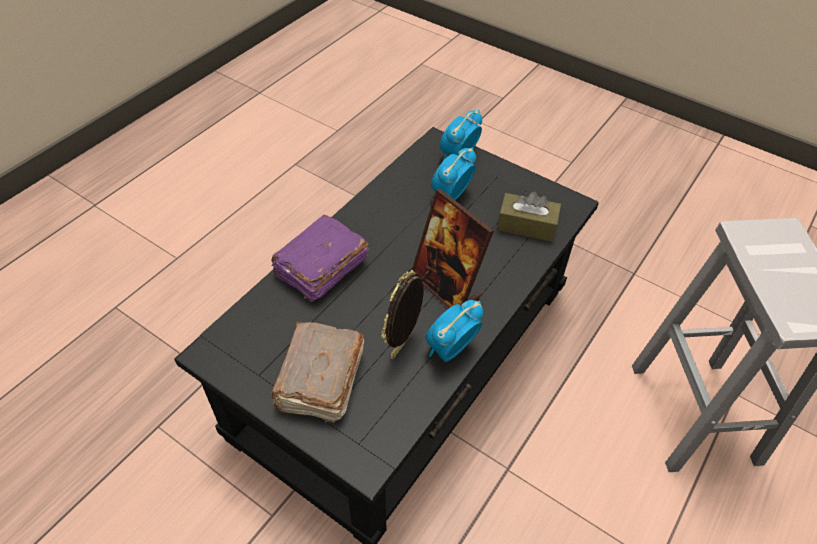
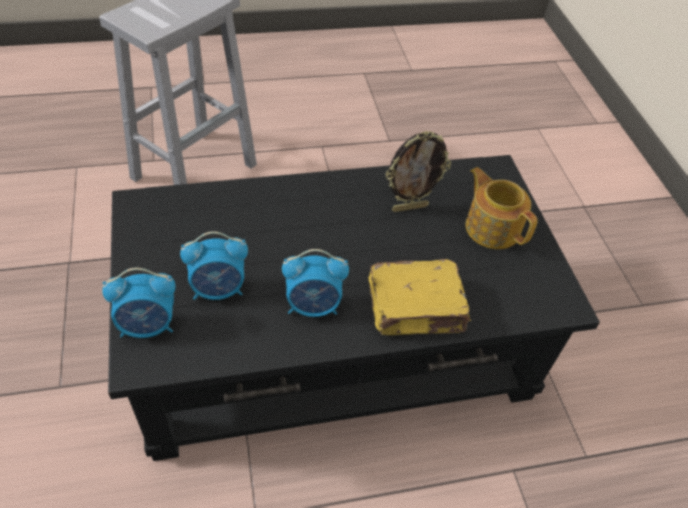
camera: 140 degrees left, 0 degrees up
(319, 381) = (492, 227): brown book -> teapot
(320, 269) = (416, 309): purple book -> yellow book
(446, 287) = (329, 220): picture frame -> none
(450, 349) = (379, 183): alarm clock -> alarm clock (313, 306)
(526, 225) = (200, 216): brown tissue box -> none

